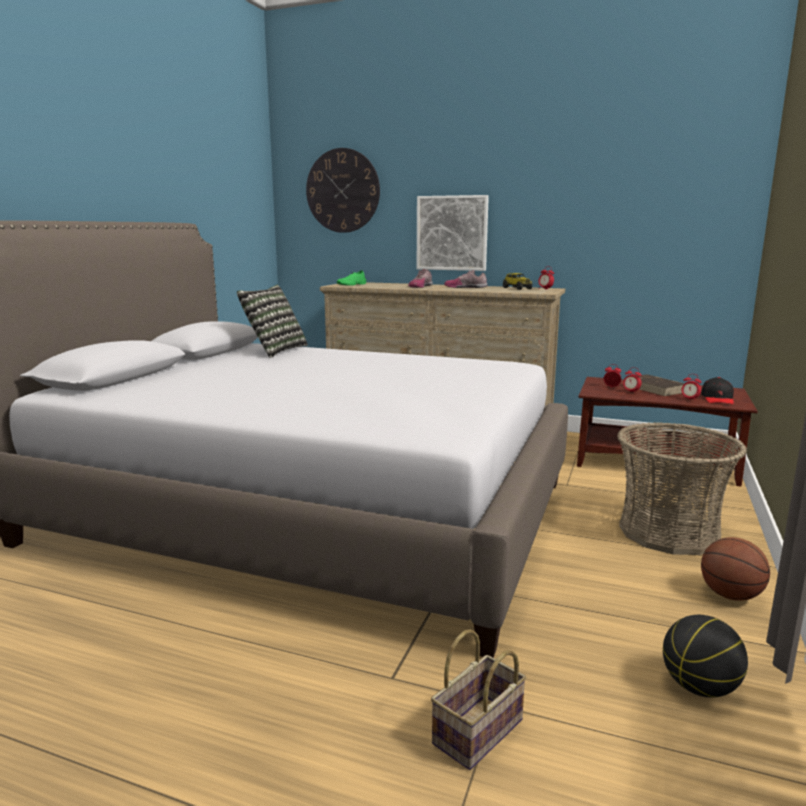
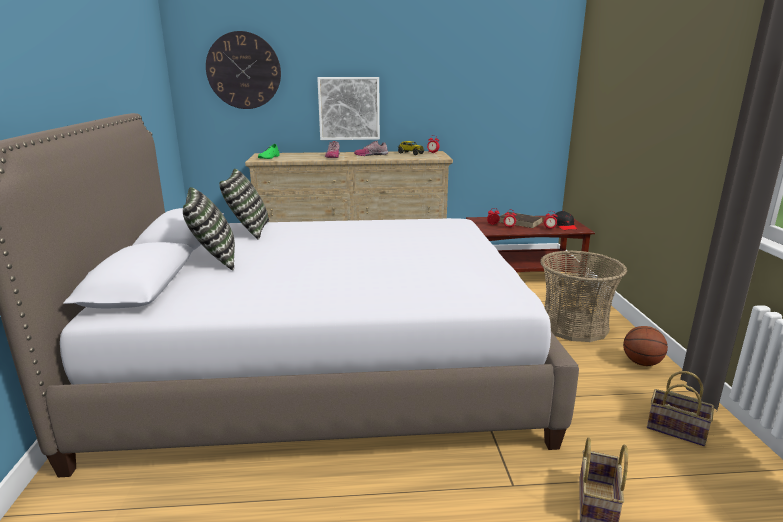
camera: 25 degrees left, 5 degrees up
(204, 367) = (213, 259): none -> pillow
(700, 687) = (678, 429): basketball -> basket

